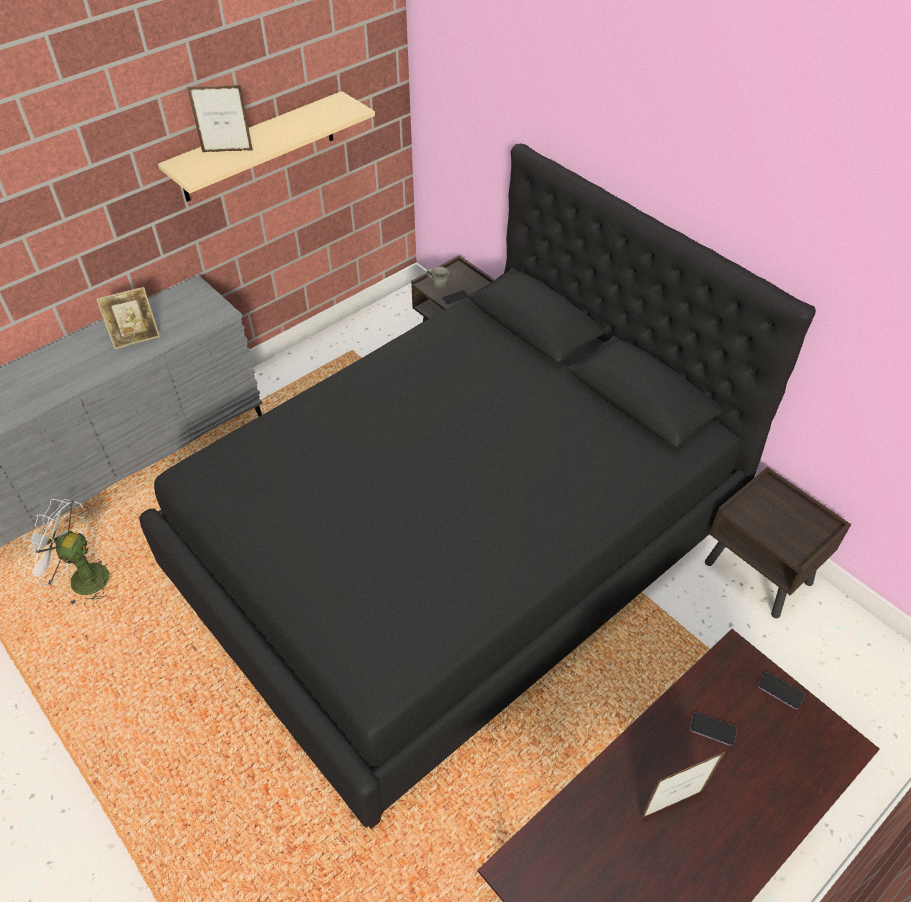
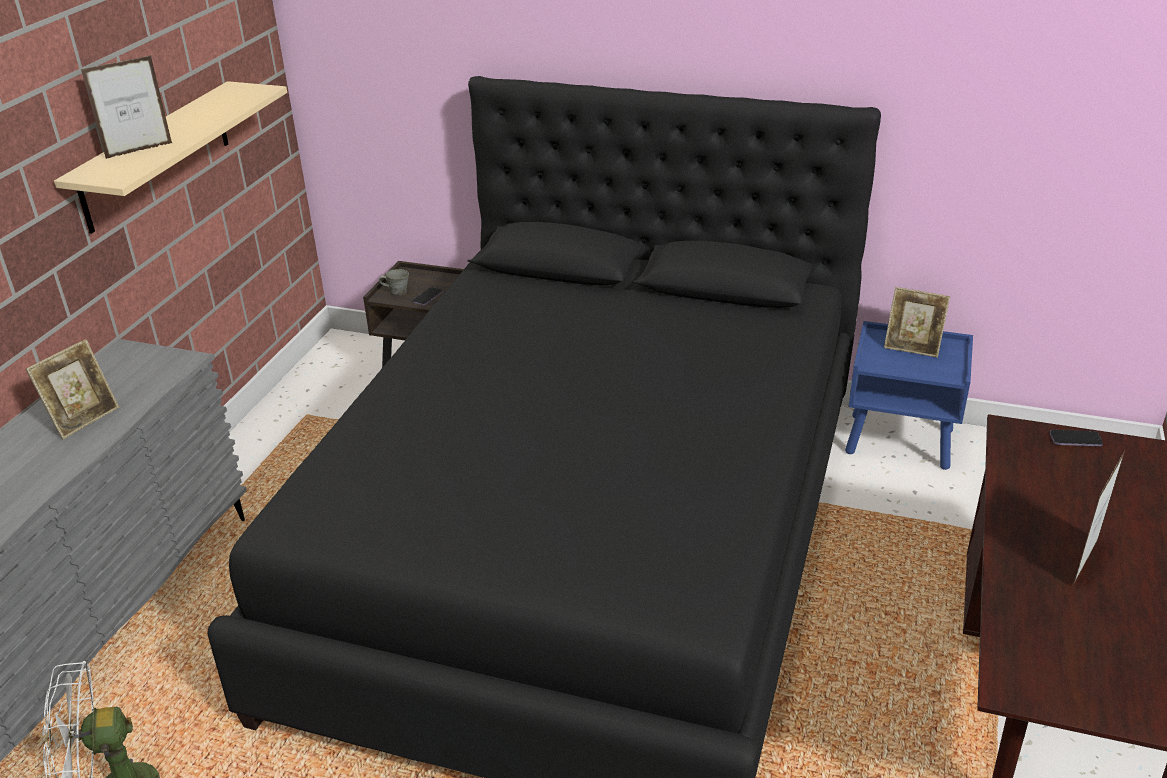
camera: 30 degrees left, 15 degrees down
(712, 729) = (1054, 492): phone -> none
(759, 573) = (900, 441): brown nightstand -> blue nightstand
(787, 512) = (912, 348): none -> picture frame

